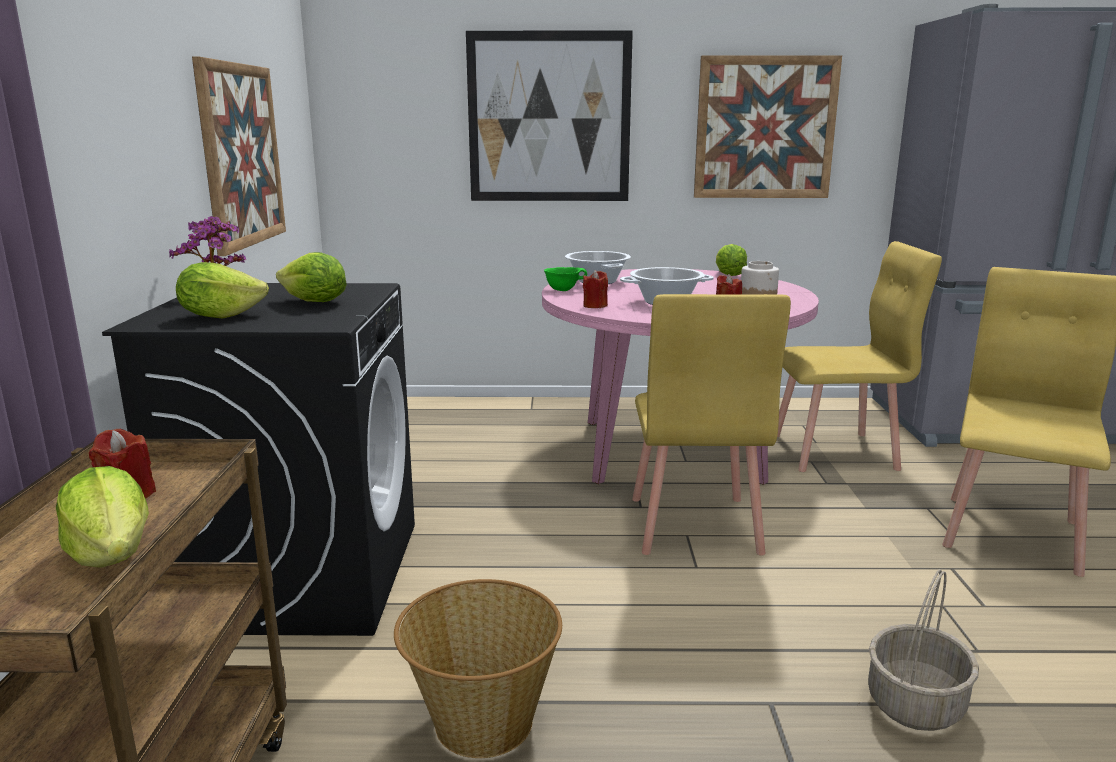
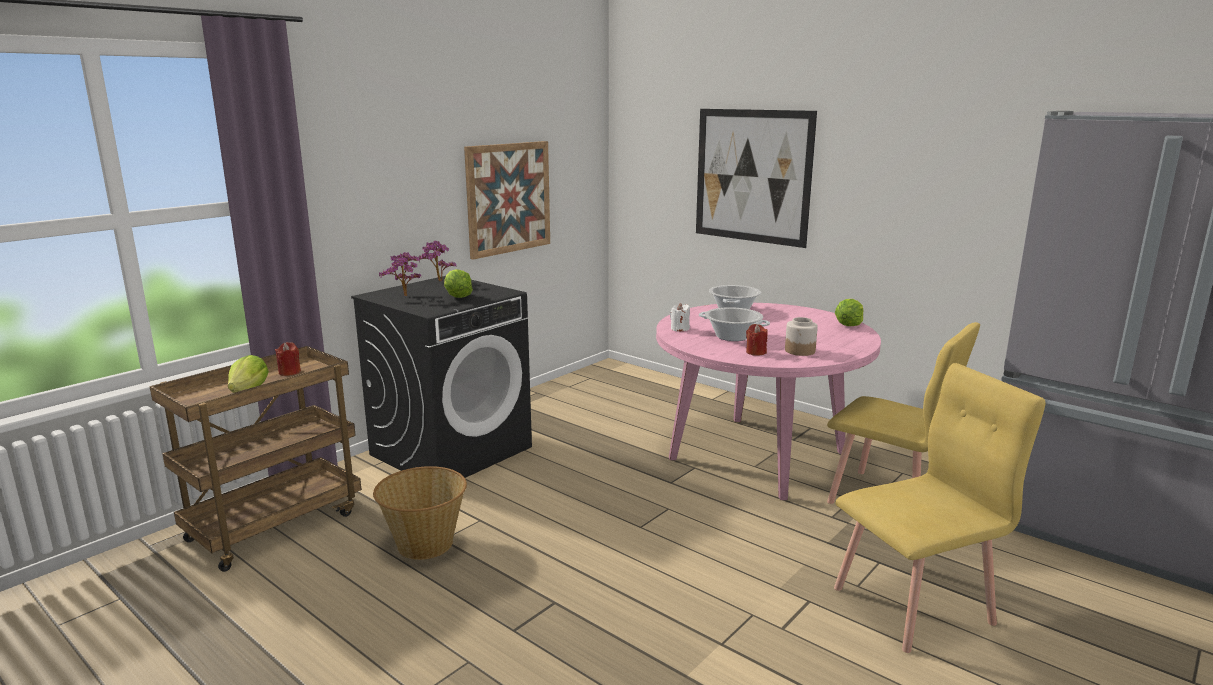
camera: 40 degrees right, 0 degrees up
(220, 316) = (405, 297): lettuce -> potted plant
(563, 290) = (693, 313): green bowl -> none
(595, 306) = (679, 329): red candle -> white candle
(693, 525) = (682, 505): yellow chair -> none
(765, 128) = (925, 199): picture -> none
(914, 702) = (628, 642): basket -> none

